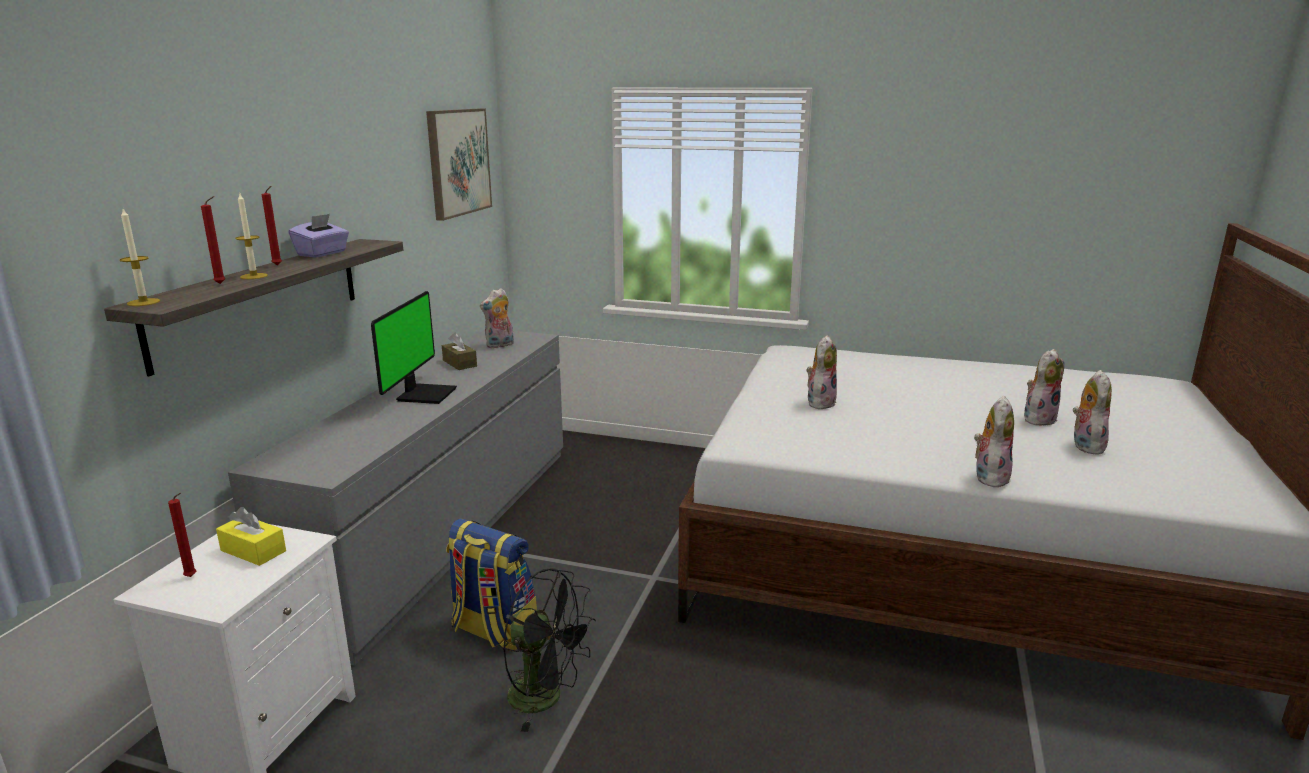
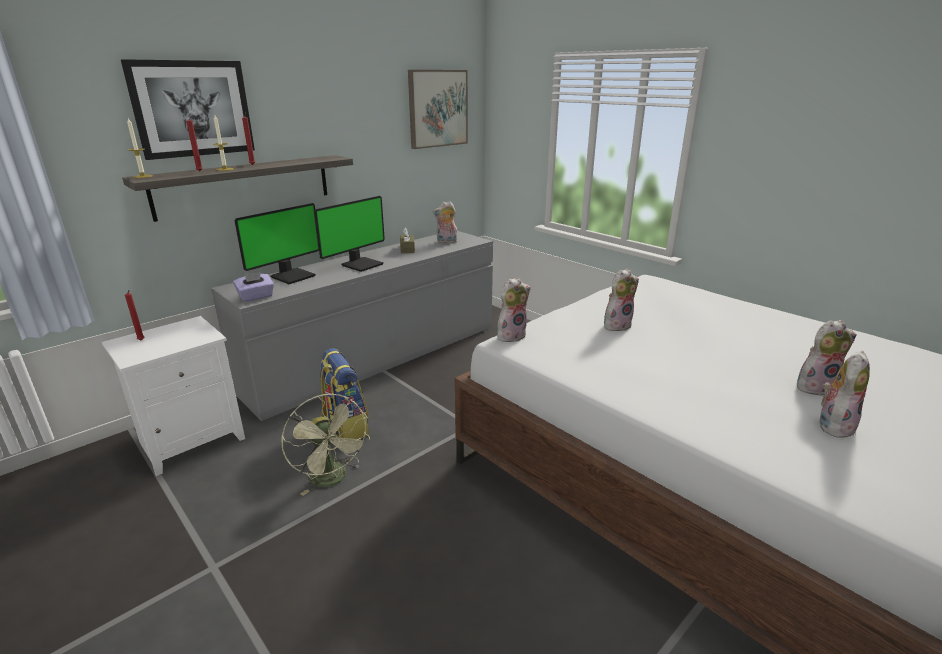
camera: 30 degrees right, 5 degrees up
(193, 186) = (192, 109): none -> picture
(253, 551) = (182, 334): yellow tissue box -> none
(322, 253) = (291, 161): purple tissue box -> purple tissue box (256, 297)
(342, 429) = (292, 276): none -> monitor
(546, 698) = (333, 480): black fan -> green fan
(989, 476) = (686, 424): plush toy -> plush toy (511, 335)

